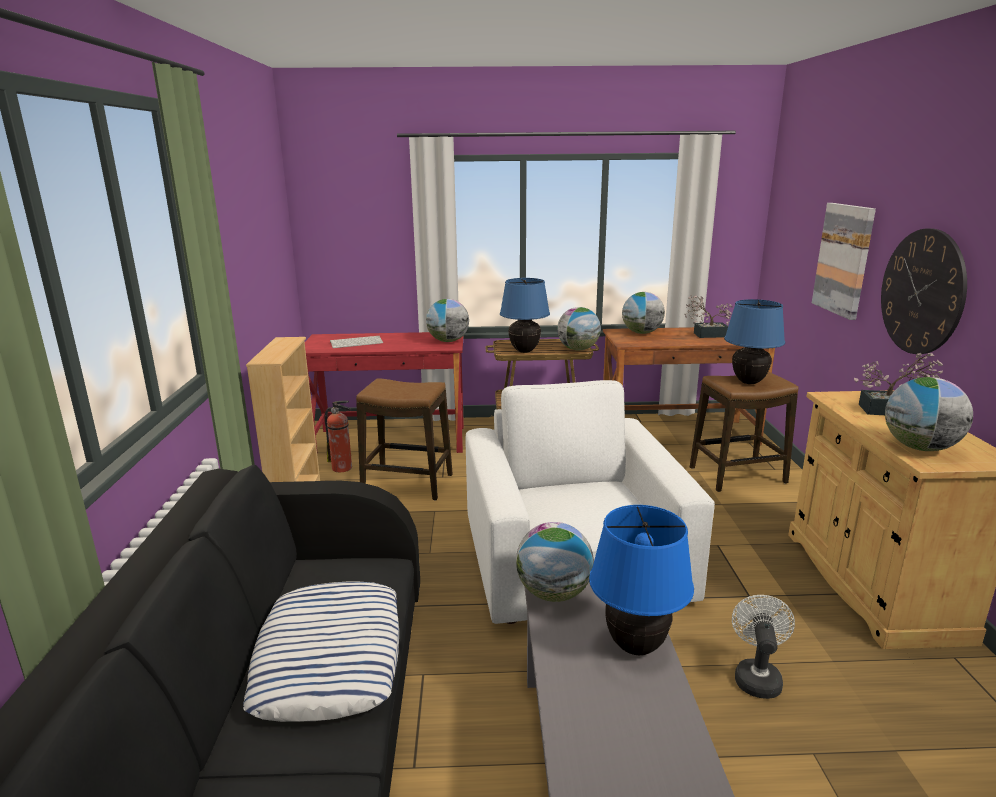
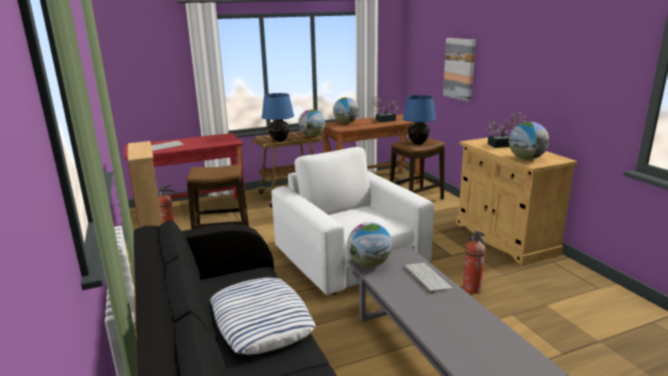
camera: 20 degrees left, 0 degrees up
(448, 341) = (228, 139): globe -> none
(635, 646) = (426, 277): blue table lamp -> keyboard
(756, 676) = (472, 289): white fan -> fire extinguisher
(922, 292) = (508, 82): wall clock -> none

